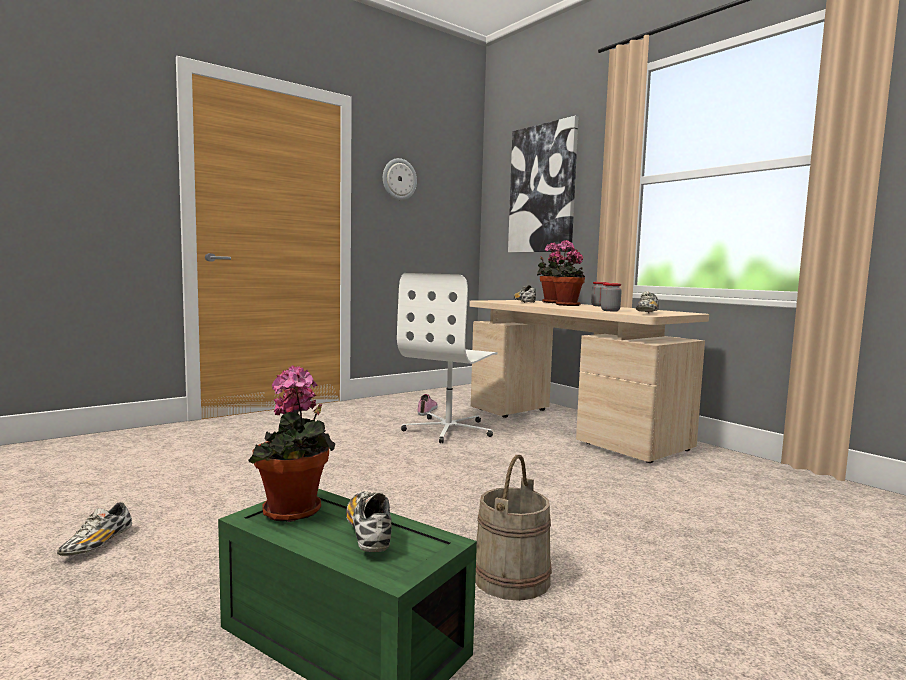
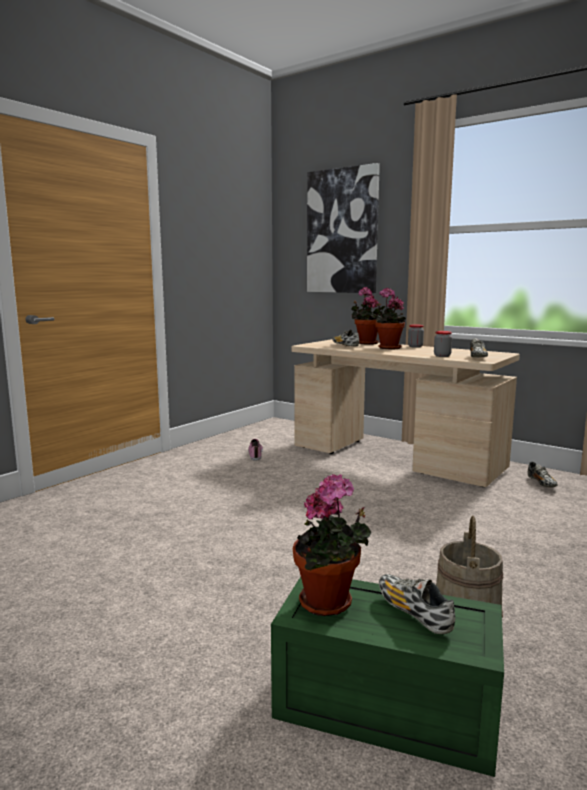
camera: 15 degrees left, 5 degrees up
(97, 545) = (68, 658): shoe -> shoe (541, 484)
(399, 179) = (202, 222): wall clock -> none
(449, 430) = (294, 474): white office chair -> none

